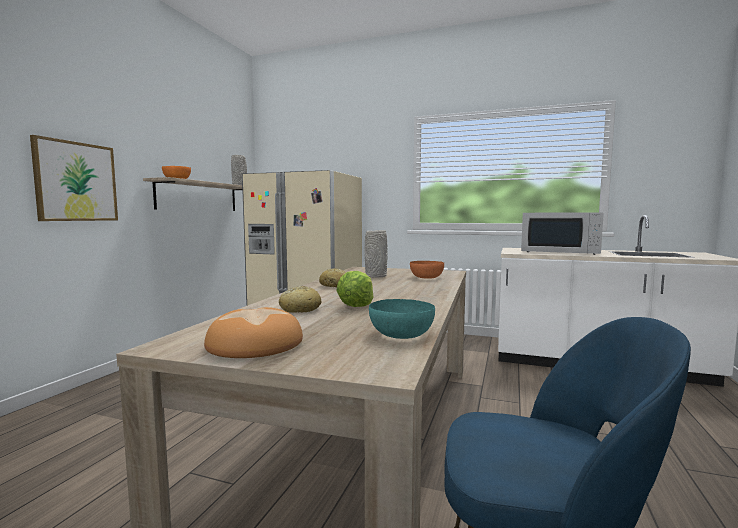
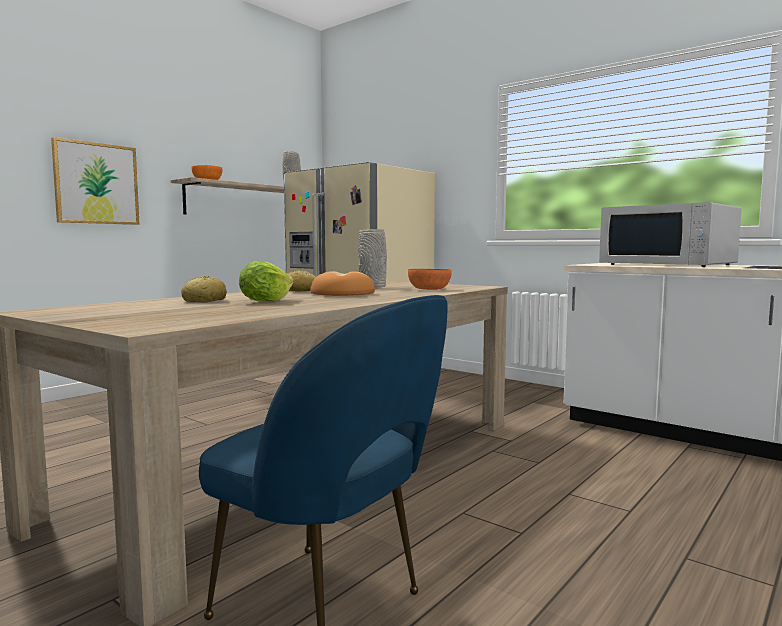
camera: 20 degrees right, 0 degrees up
(255, 343) = (96, 313): bread -> bread (343, 293)
(400, 334) = (234, 316): turquoise bowl -> none

